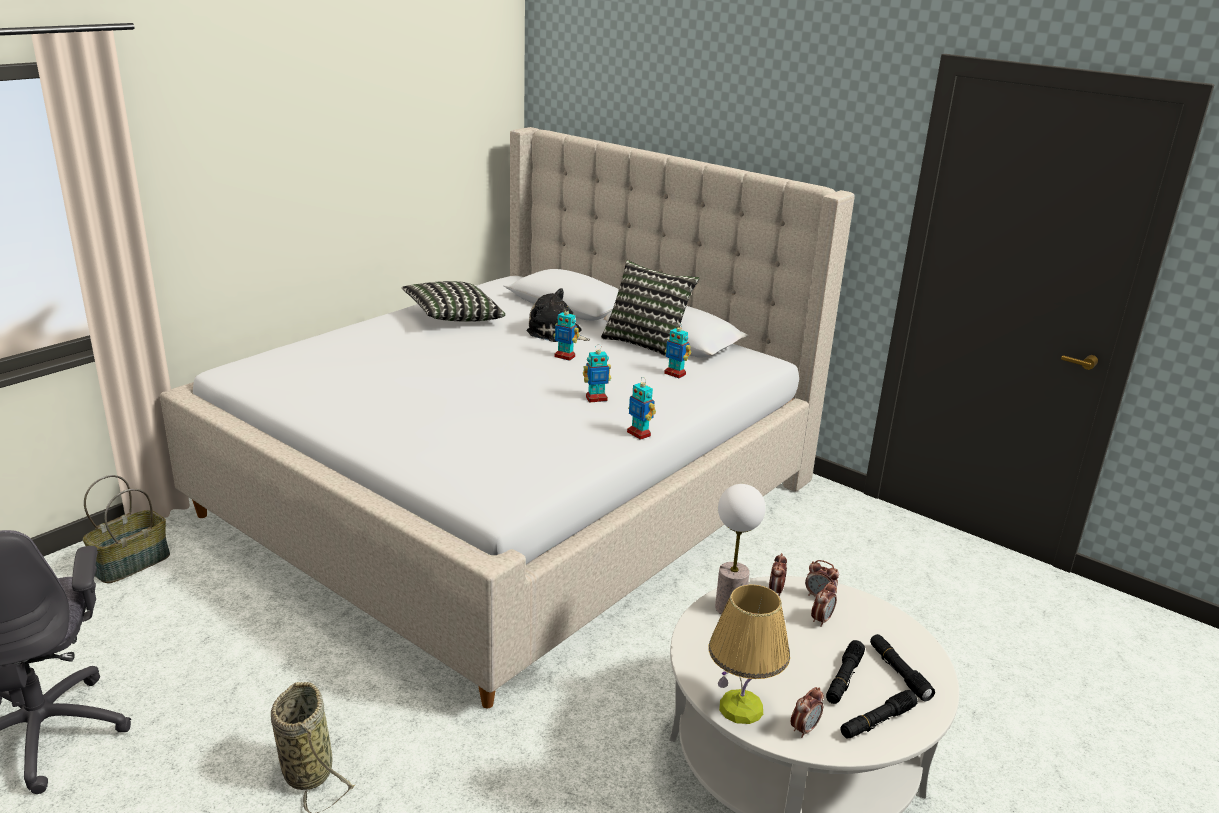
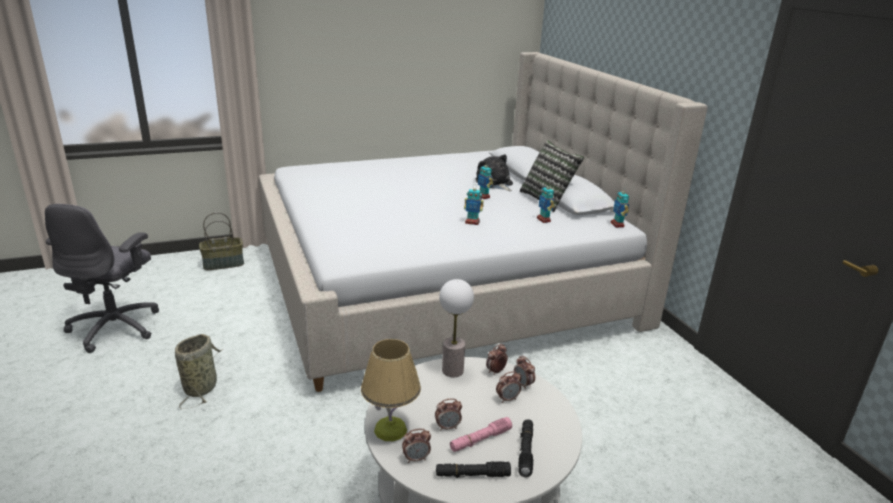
camera: 30 degrees right, 0 degrees up
(453, 318) = (442, 165): pillow -> none
(639, 434) = (474, 247): toy robot -> toy robot (617, 225)
(797, 678) = (447, 427): none -> alarm clock
(843, 678) = (480, 439): black flashlight -> pink flashlight

